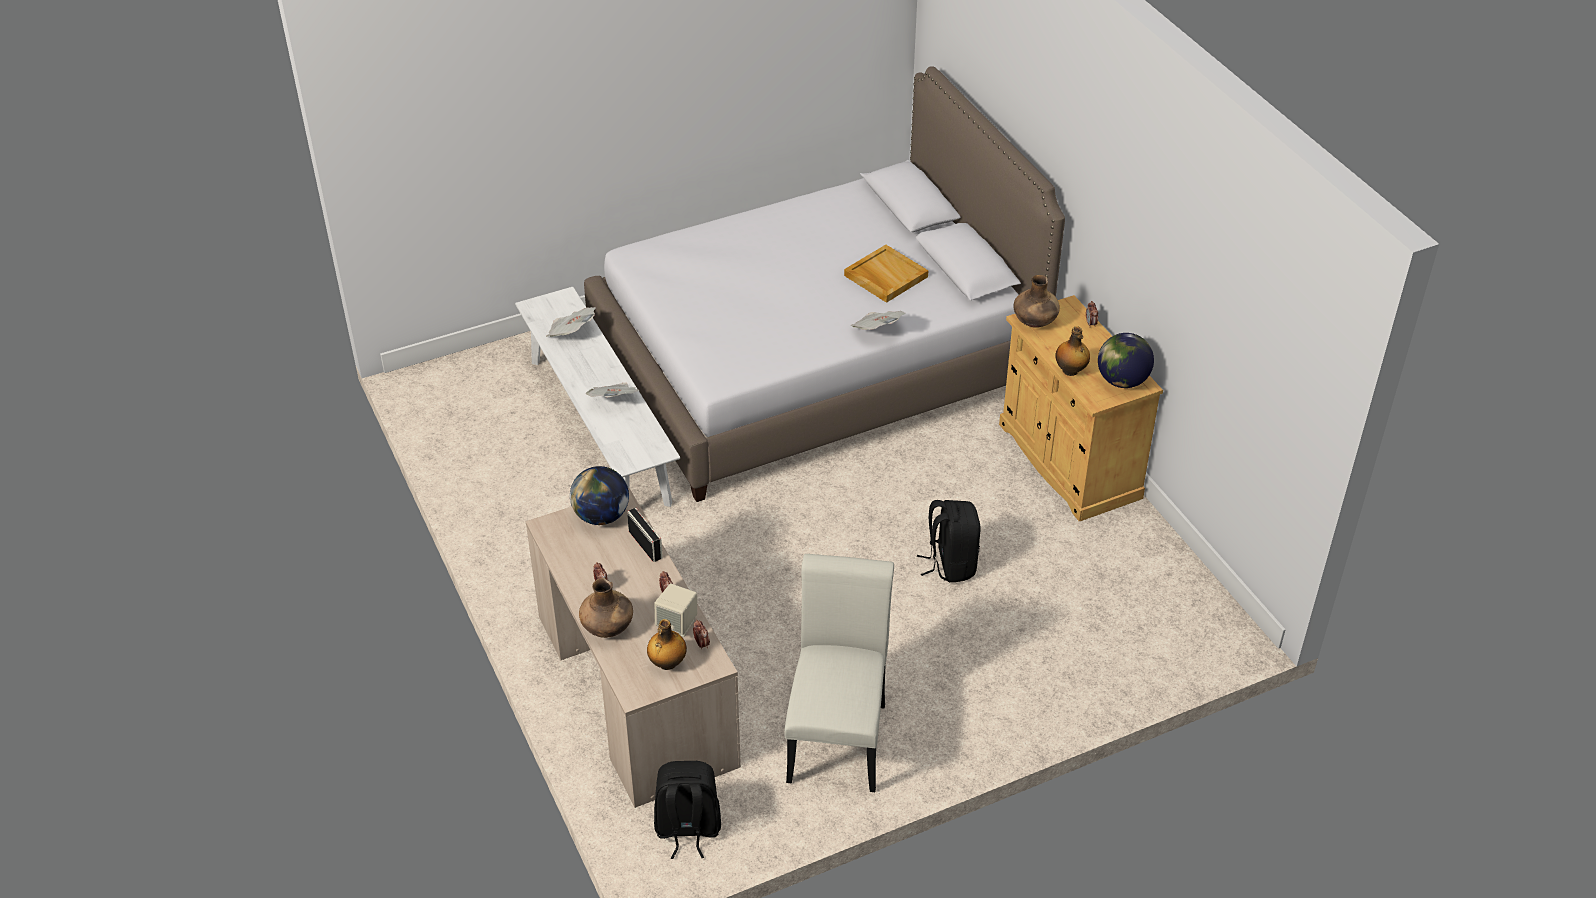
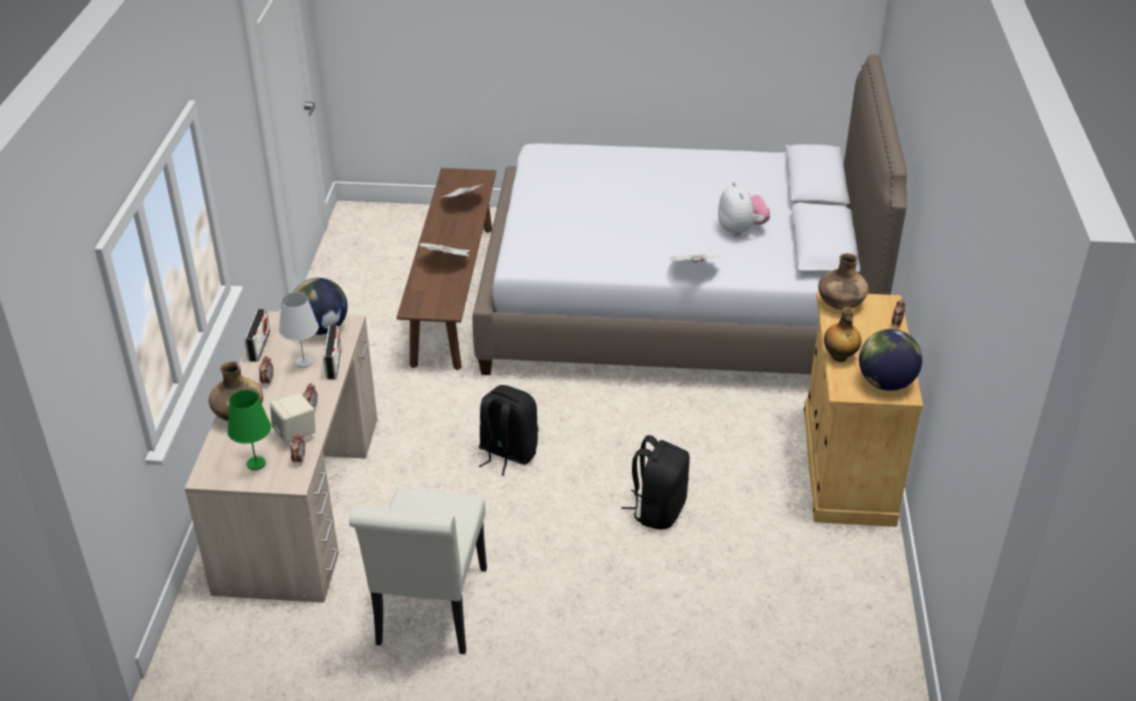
camera: 30 degrees right, 5 degrees down
(559, 556) = (259, 346): none -> radio
(599, 430) = (454, 293): white bench -> brown bench
(617, 554) = (304, 362): none -> white table lamp
(667, 663) = (256, 463): bottle -> green table lamp
(687, 829) = (234, 634): black backpack -> black backpack (507, 453)
(838, 735) = (430, 613): white chair -> white chair turned 150 degrees clockwise
(885, 276) = (741, 230): beige tray -> plush toy

